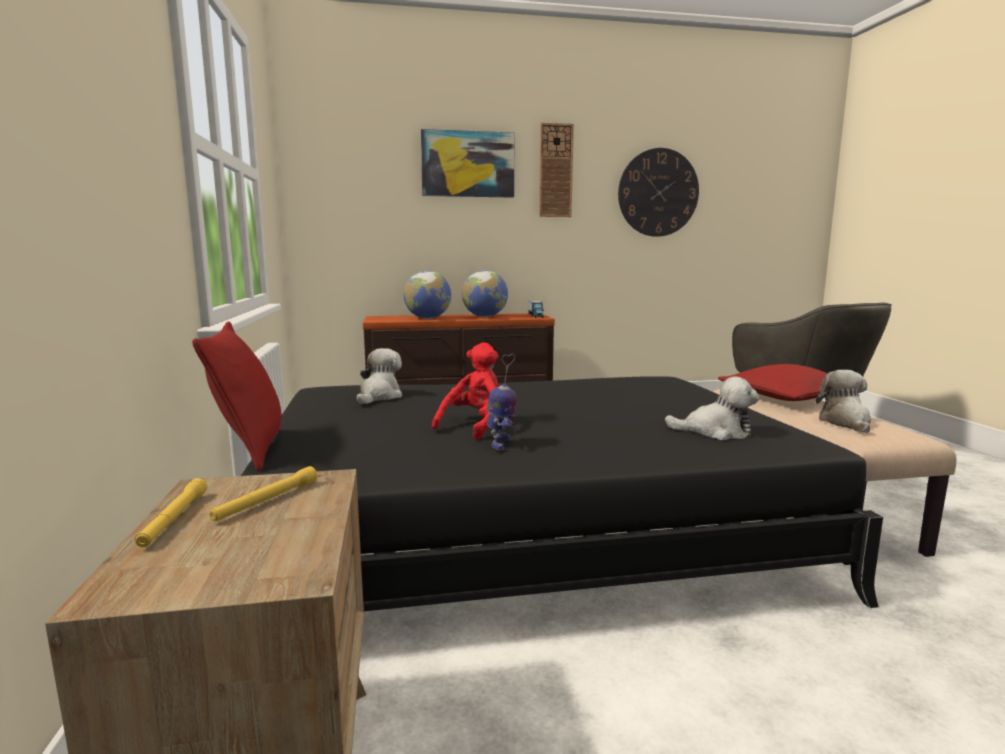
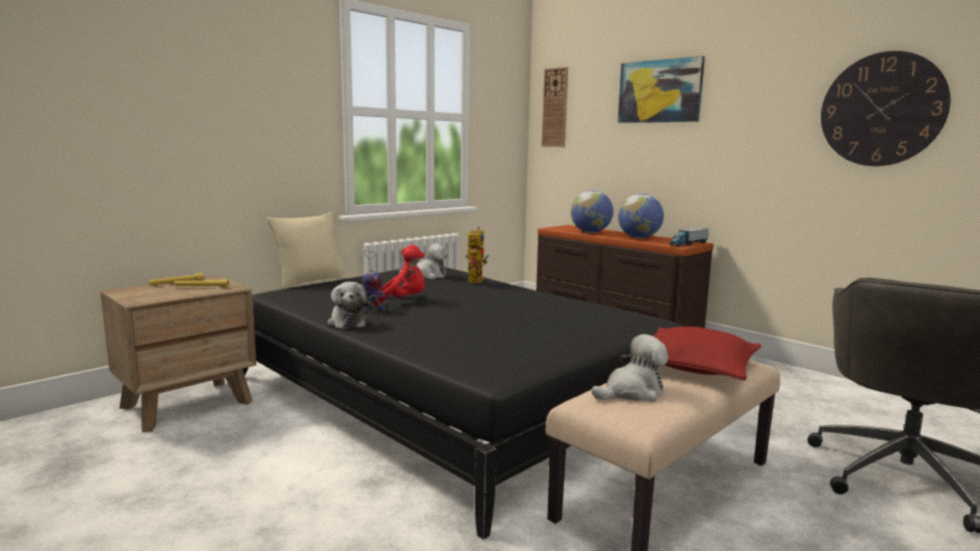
camera: 55 degrees right, 0 degrees up
(251, 449) = (311, 282): red pillow -> beige pillow
(433, 387) = (475, 280): none -> toy robot
(555, 171) = (746, 91): wall clock -> wall clock (555, 108)
(715, 432) = (485, 348): plush toy -> plush toy (348, 322)

